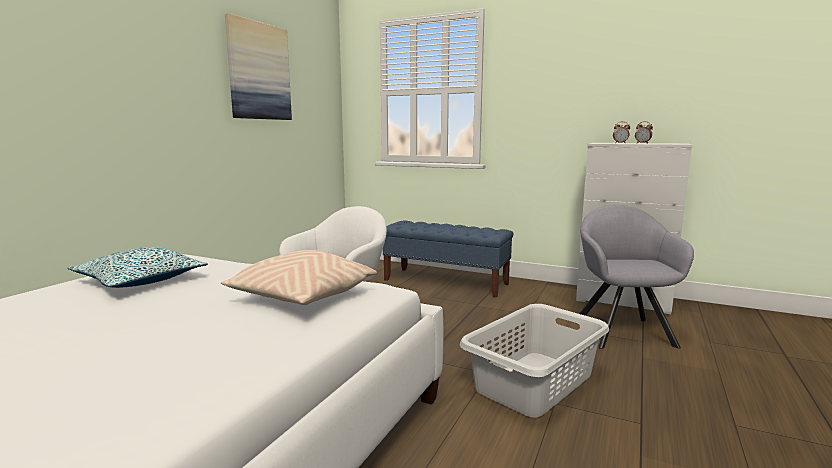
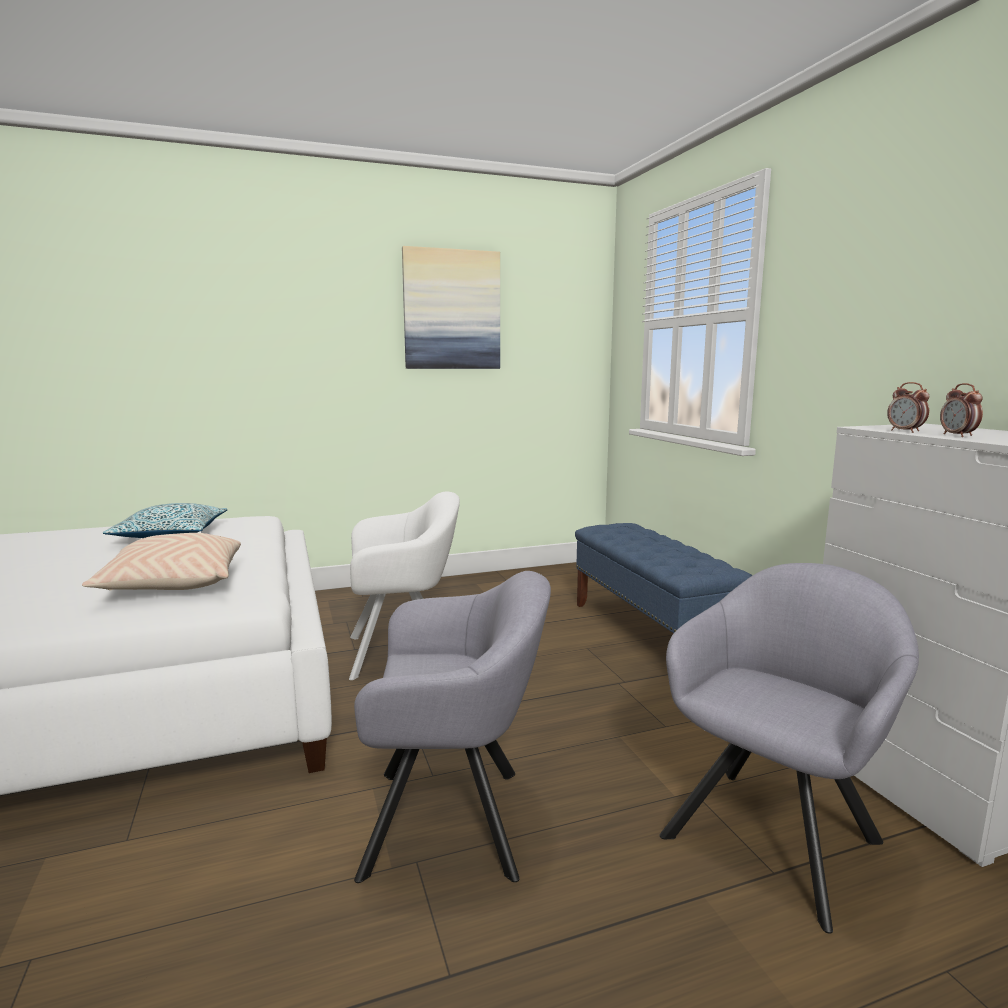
camera: 45 degrees right, 0 degrees up
(535, 382) = (456, 821): grey laundry basket -> grey armchair

